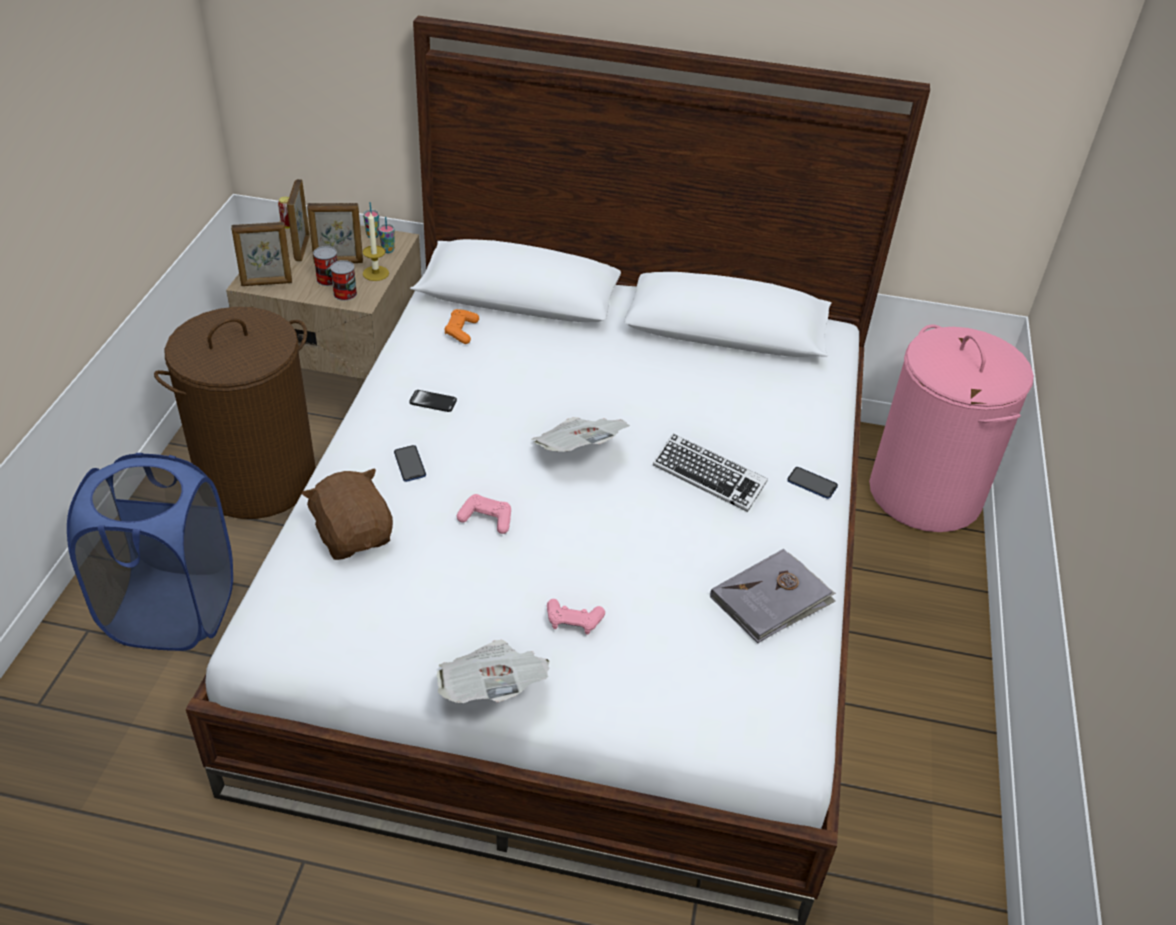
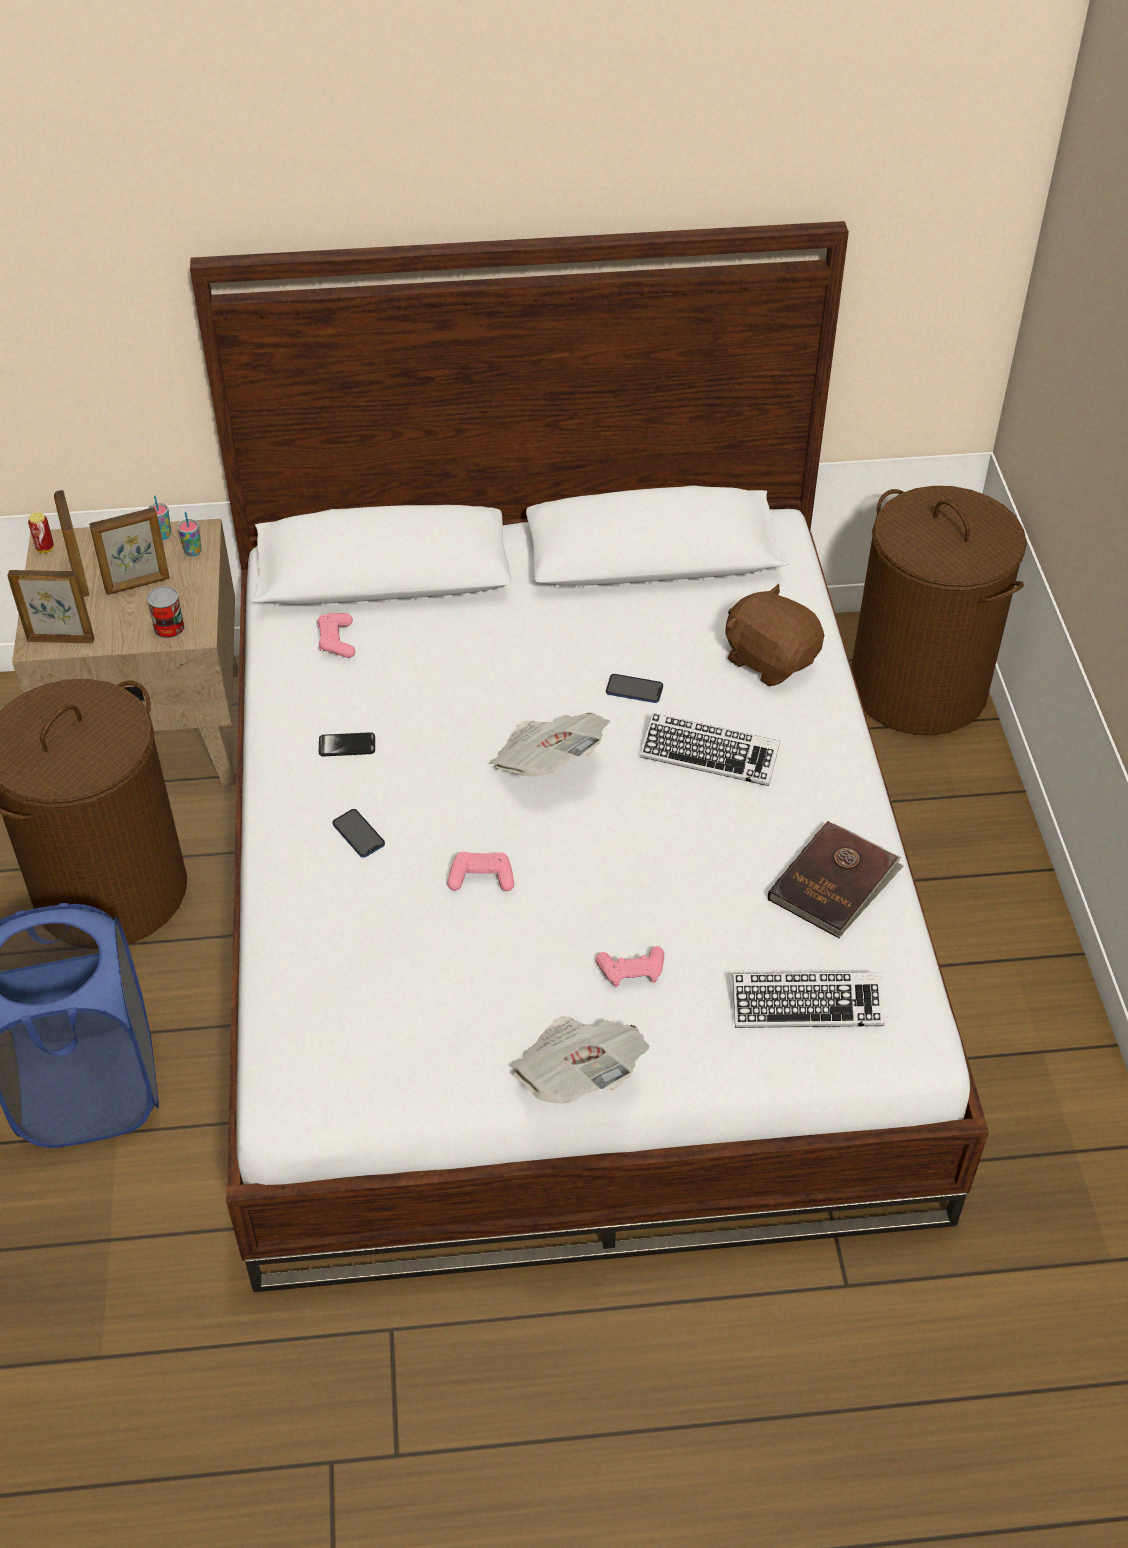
camera: 15 degrees left, 5 degrees up
(267, 283) = (61, 639): picture frame -> picture frame turned 150 degrees counterclockwise
(328, 279) = (137, 613): can -> none
(354, 535) = (336, 941): brown plush toy -> brown plush toy (770, 659)
(375, 273) = (193, 589): candle -> none
(461, 331) = (336, 641): orange game controller -> pink game controller
(708, 688) = (806, 1005): none -> keyboard
(772, 599) = (835, 883): grey book -> brown book
(812, 484) = (825, 731): phone -> phone (634, 690)
(925, 493) = (919, 688): pink laundry basket -> brown laundry basket

